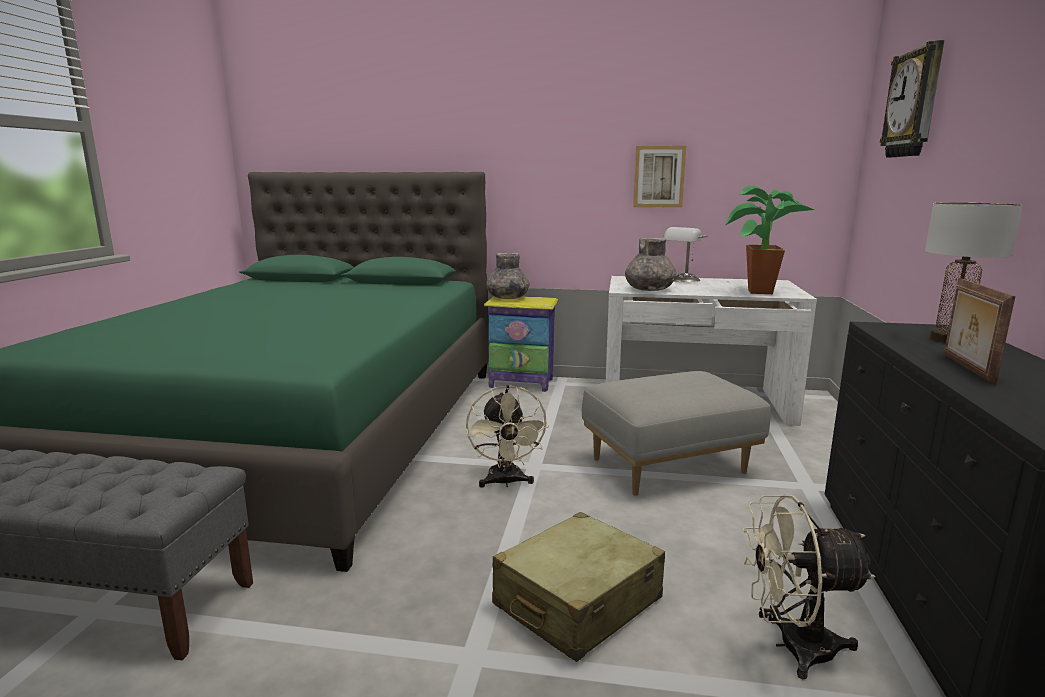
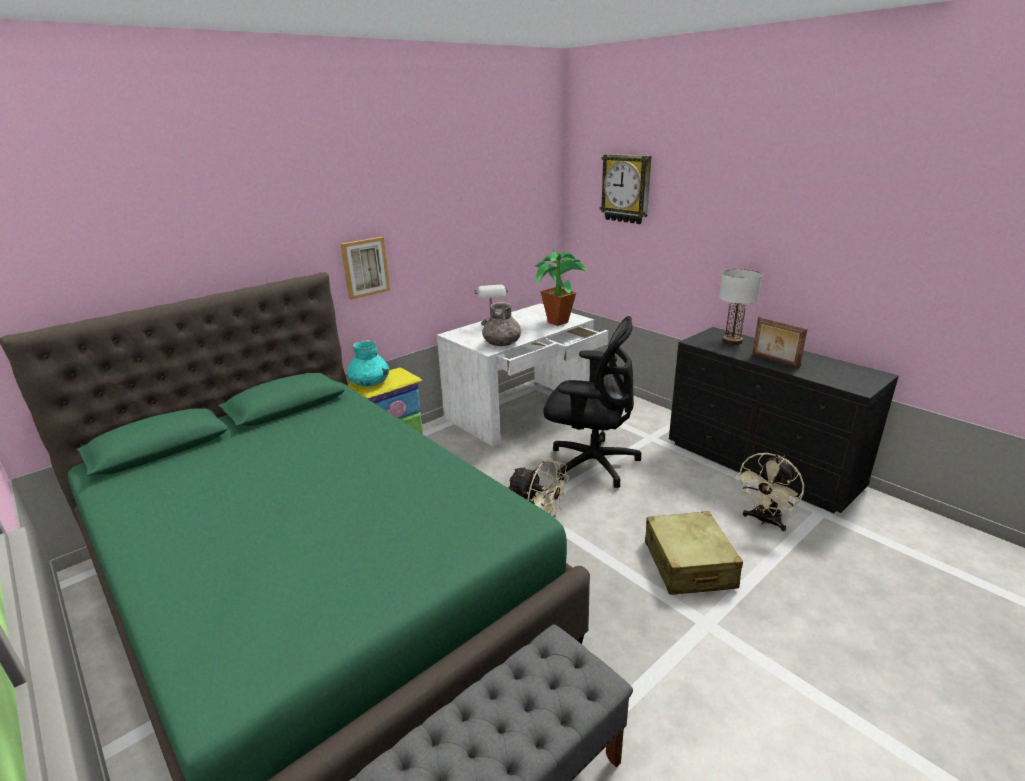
camera: 50 degrees left, 10 degrees up
(507, 298) = (369, 383): grey vase -> turquoise vase
(659, 177) = (456, 246): picture -> picture (365, 267)
(668, 467) = (587, 463): grey ottoman -> black office chair

